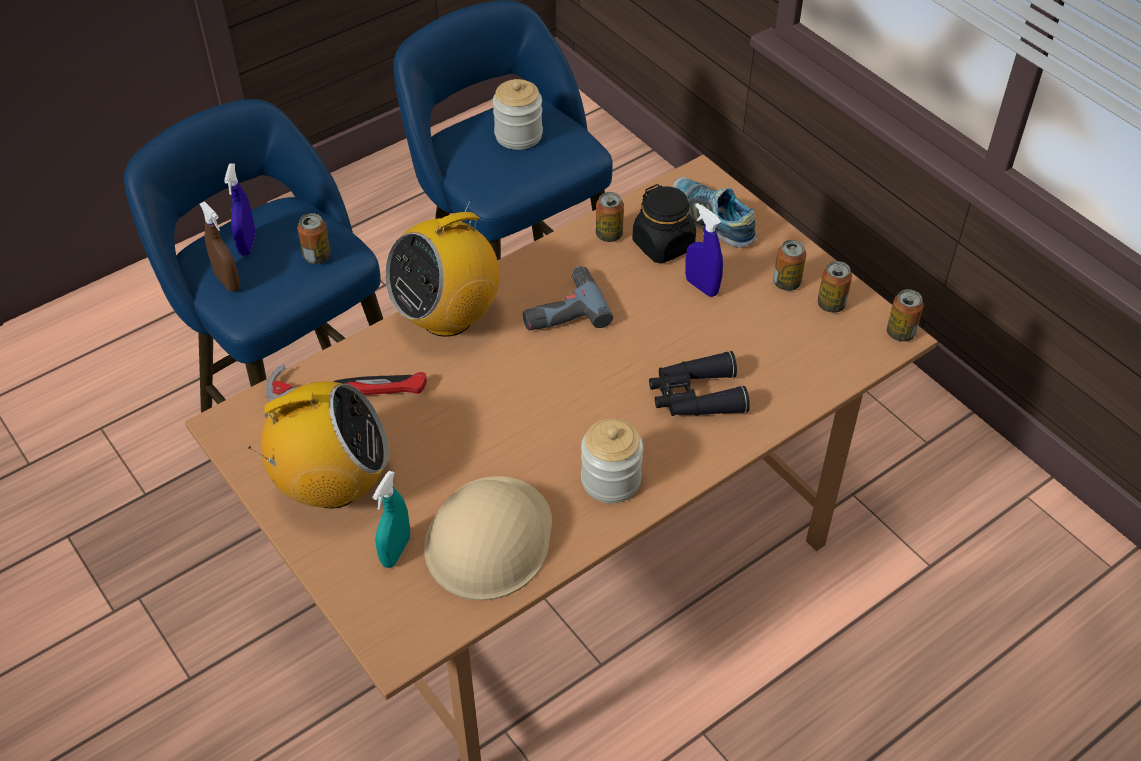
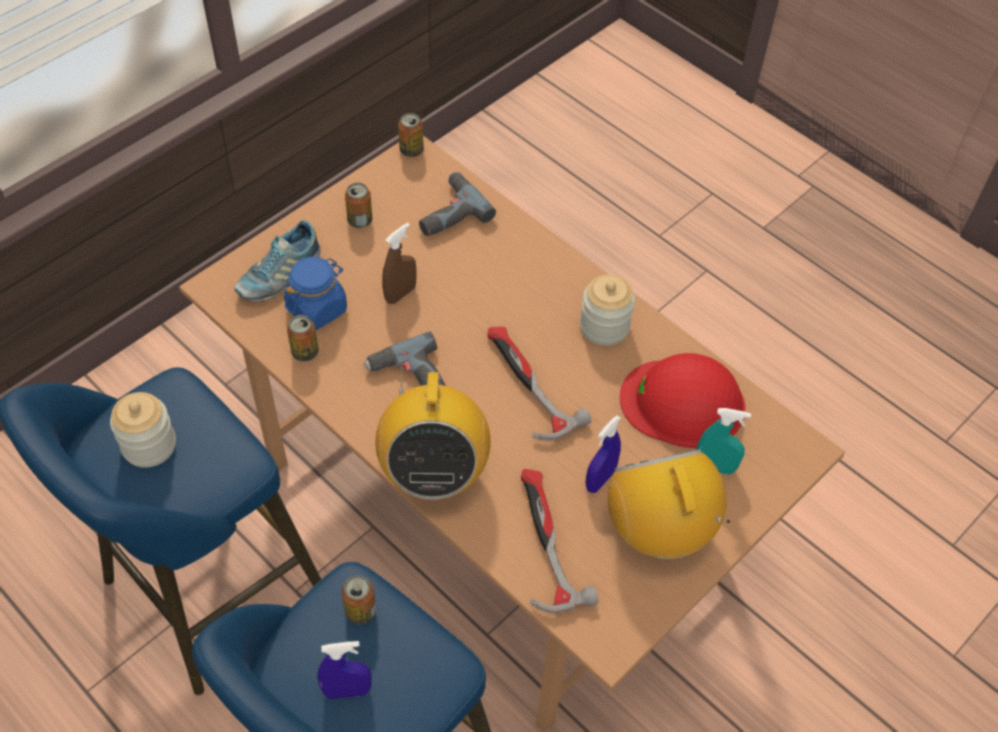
camera: 100 degrees left, 5 degrees up
(227, 281) = (409, 697): brown spray bottle -> brown spray bottle (400, 294)
(447, 316) = (433, 472): radio -> radio turned 45 degrees clockwise
(488, 538) = (683, 403): beige hard hat -> red hard hat
(539, 399) = (526, 385): none -> hammer
(663, 245) = (317, 309): black jar -> blue jar
(695, 396) = (503, 276): black binoculars -> none
(701, 286) = (371, 278): blue spray bottle -> blue spray bottle (600, 480)
(799, 357) = (447, 212): none -> power drill
(831, 304) = (383, 191): can -> none

